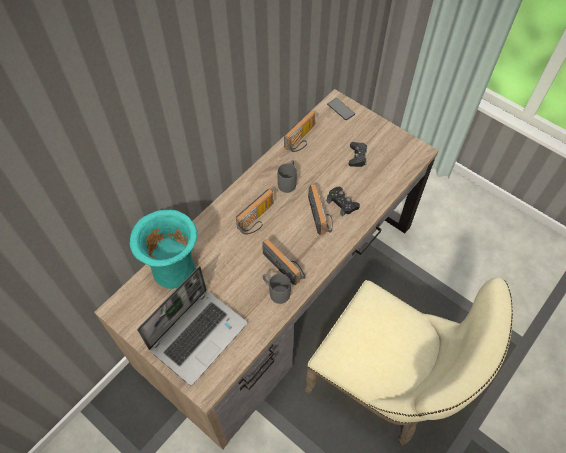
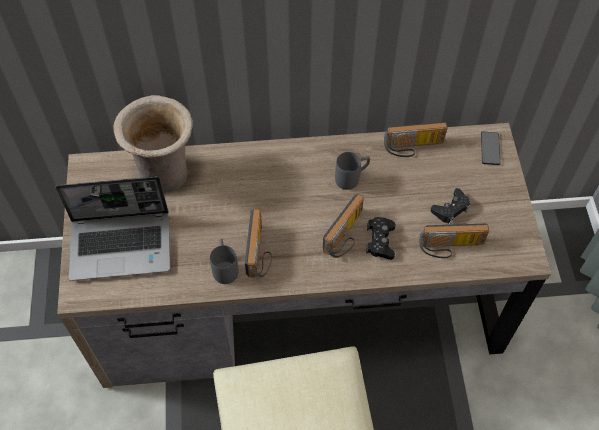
camera: 45 degrees right, 0 degrees up
(174, 269) = (164, 172): turquoise vase -> beige vase
(257, 219) = (283, 189): radio -> radio (450, 247)

